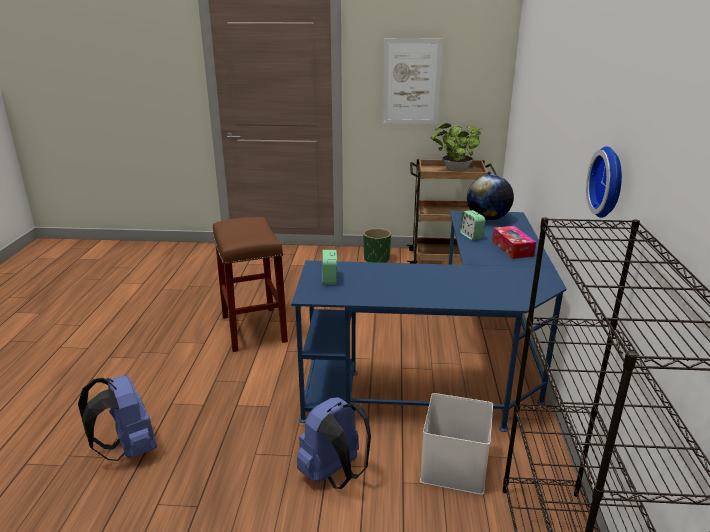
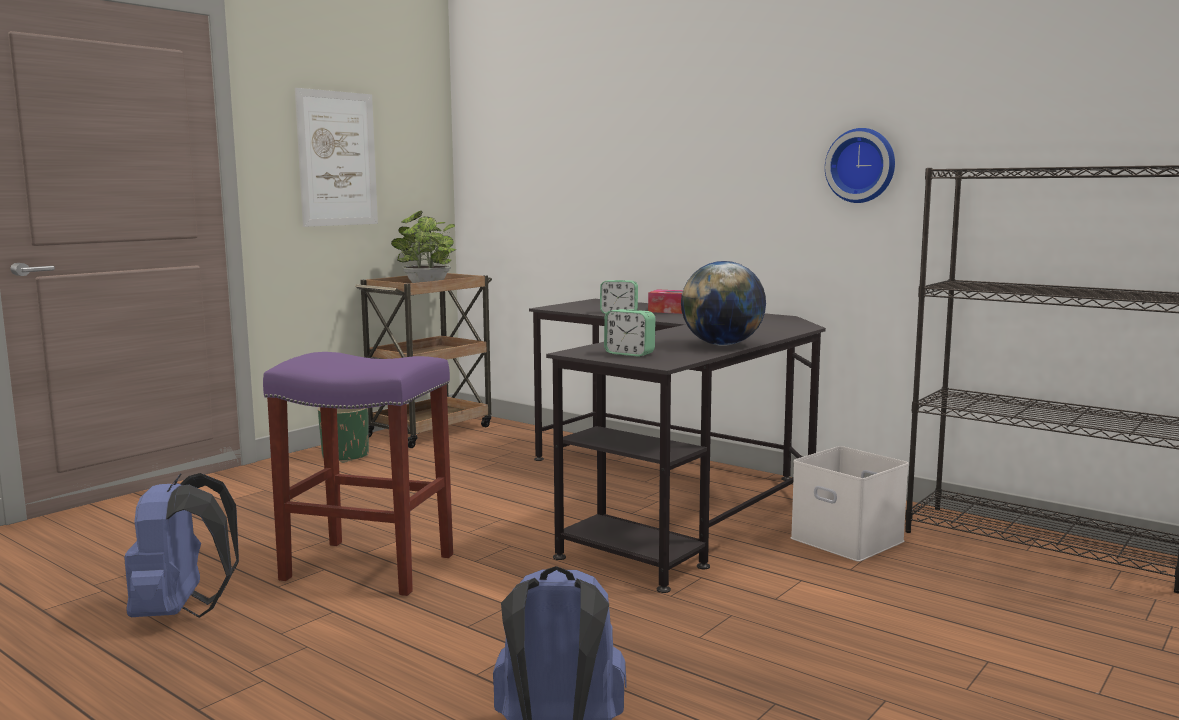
camera: 55 degrees left, 15 degrees down
(253, 328) = (366, 567): brown stool -> purple stool
(334, 475) = (800, 599): blue backpack -> blue backpack (182, 612)
(447, 371) = (672, 496): blue desk -> black desk
(488, 219) = (586, 305): globe -> globe (722, 345)

